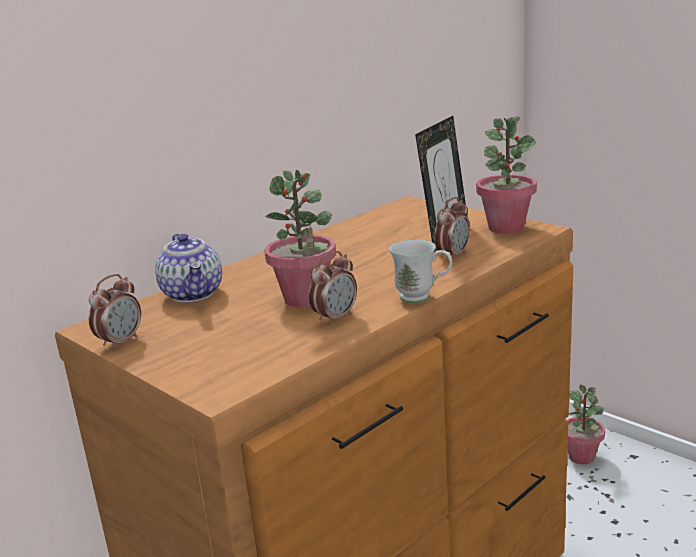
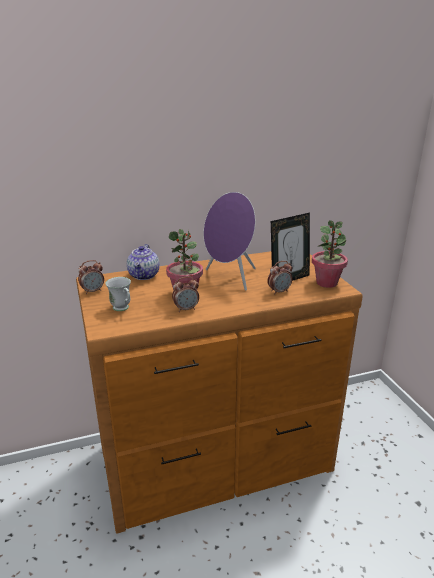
camera: 25 degrees right, 5 degrees up
(352, 258) = (230, 278): none -> purple speaker
(423, 298) = (236, 312): white mug -> white mug (123, 309)
(582, 457) = (387, 424): potted plant -> none

